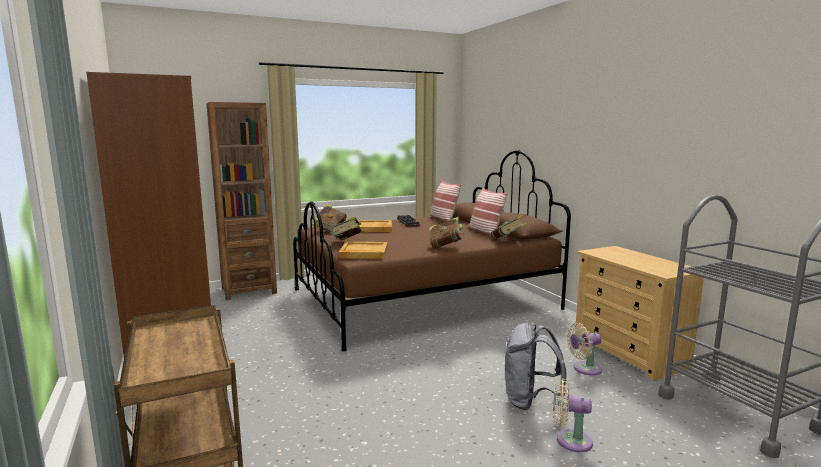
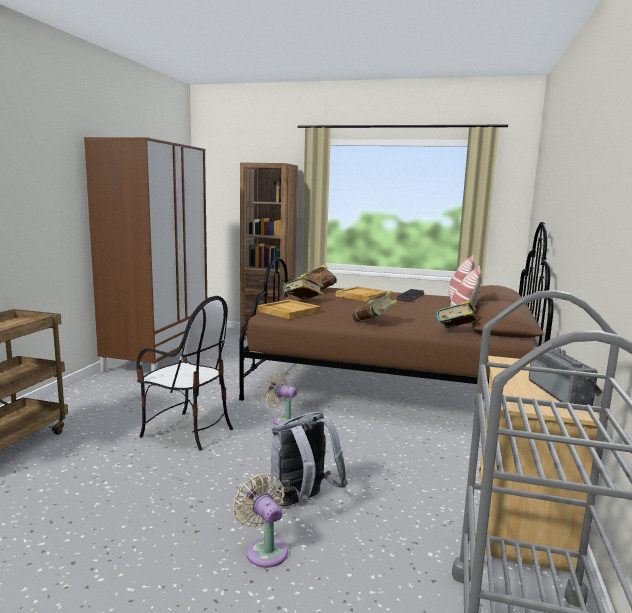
camera: 40 degrees right, 0 degrees up
(352, 394) = (187, 431): none -> chair
(584, 369) = (422, 505): beige fan -> beige fan (283, 420)
(661, 262) = (562, 393): none -> radio

